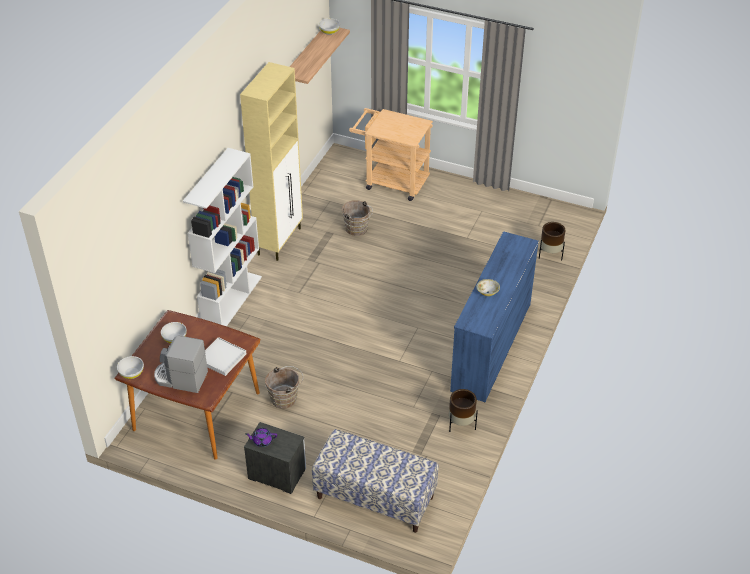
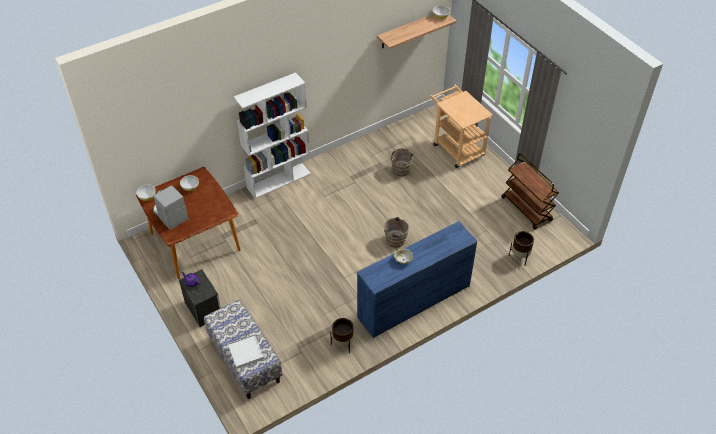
camera: 35 degrees right, 5 degrees up
(222, 358) = (204, 214): white tray -> white tray (246, 352)
(280, 241) = (344, 155): beige cabinet -> none
(286, 398) = (252, 263): brown bucket -> brown bucket (397, 241)
(515, 208) = (527, 209): none -> brown cart

